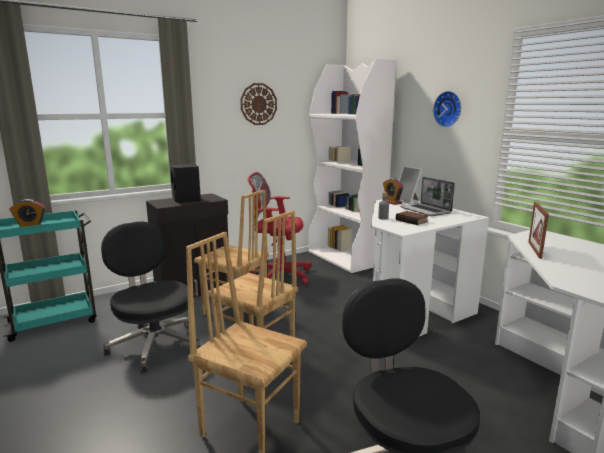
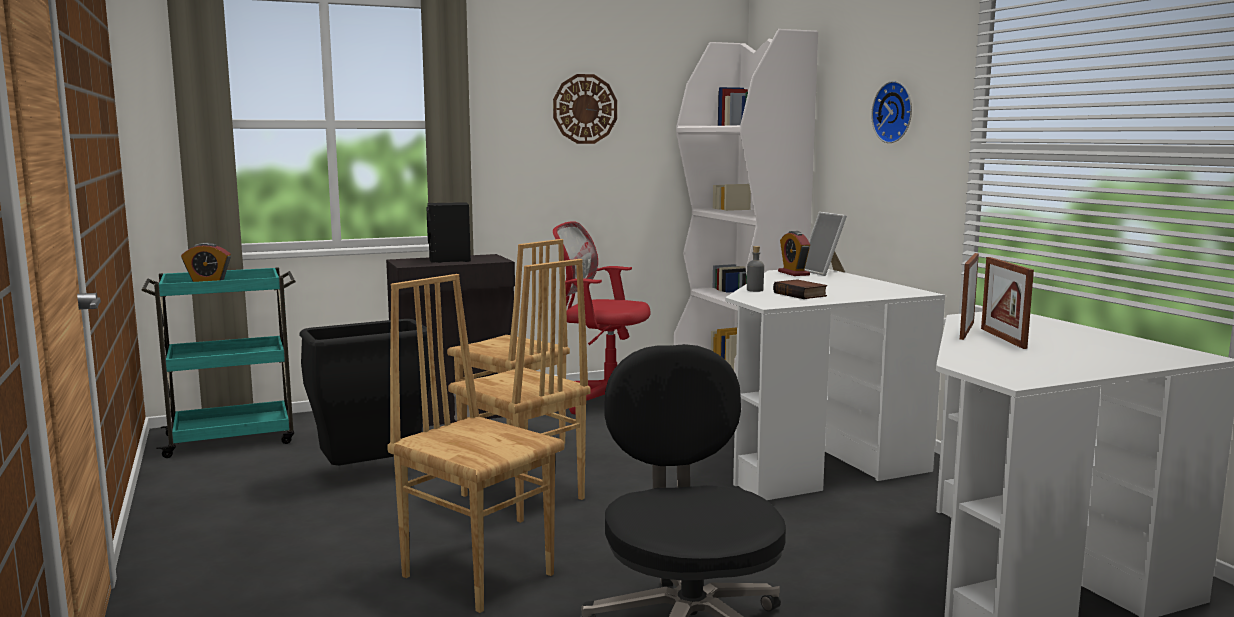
camera: 10 degrees right, 5 degrees down
(155, 344) = (372, 474): black office chair -> black trash can
(426, 211) = (841, 284): laptop -> none
(561, 256) = (1003, 338): none -> picture frame

